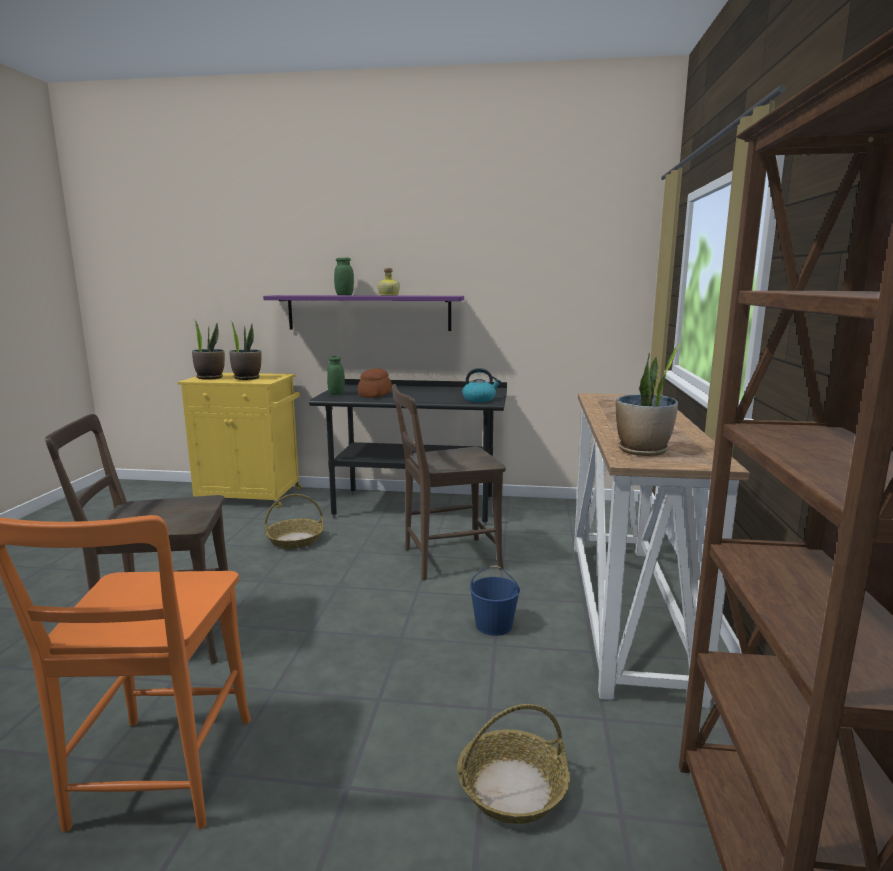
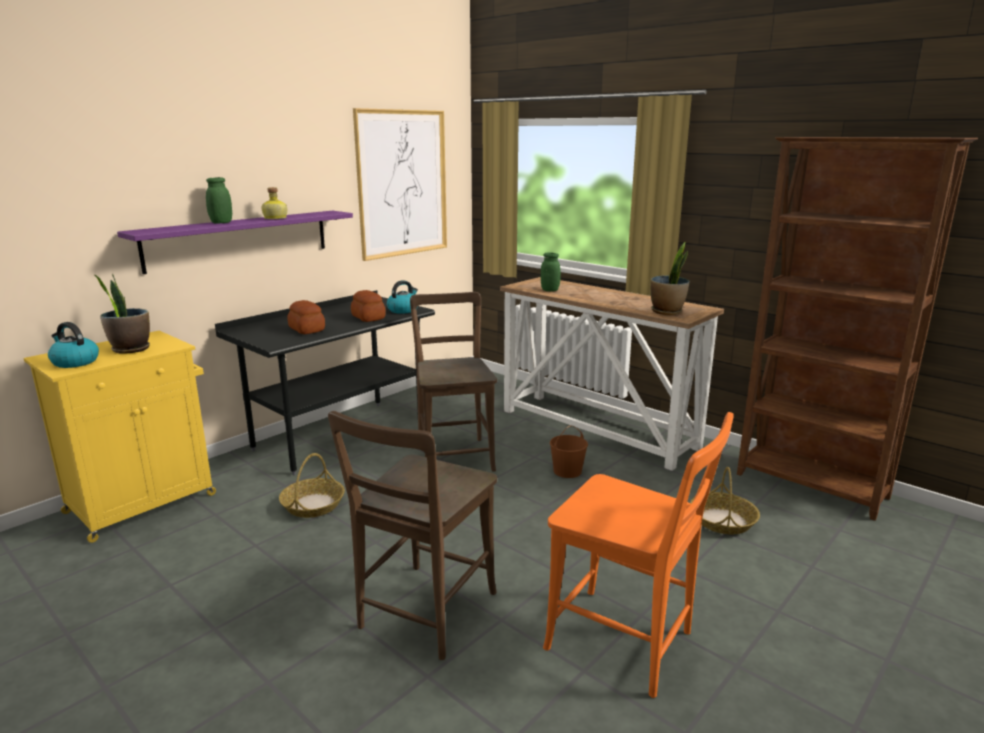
camera: 55 degrees left, 5 degrees up
(210, 378) = (74, 362): potted plant -> kettle
(336, 394) = (267, 339): green jar -> green jar (550, 290)
(436, 398) = (368, 317): none -> bread
(446, 559) = (454, 455): brown chair -> brown chair turned 150 degrees clockwise
(494, 625) = (567, 471): blue bucket -> brown bucket
(556, 274) = (402, 183): none -> picture

